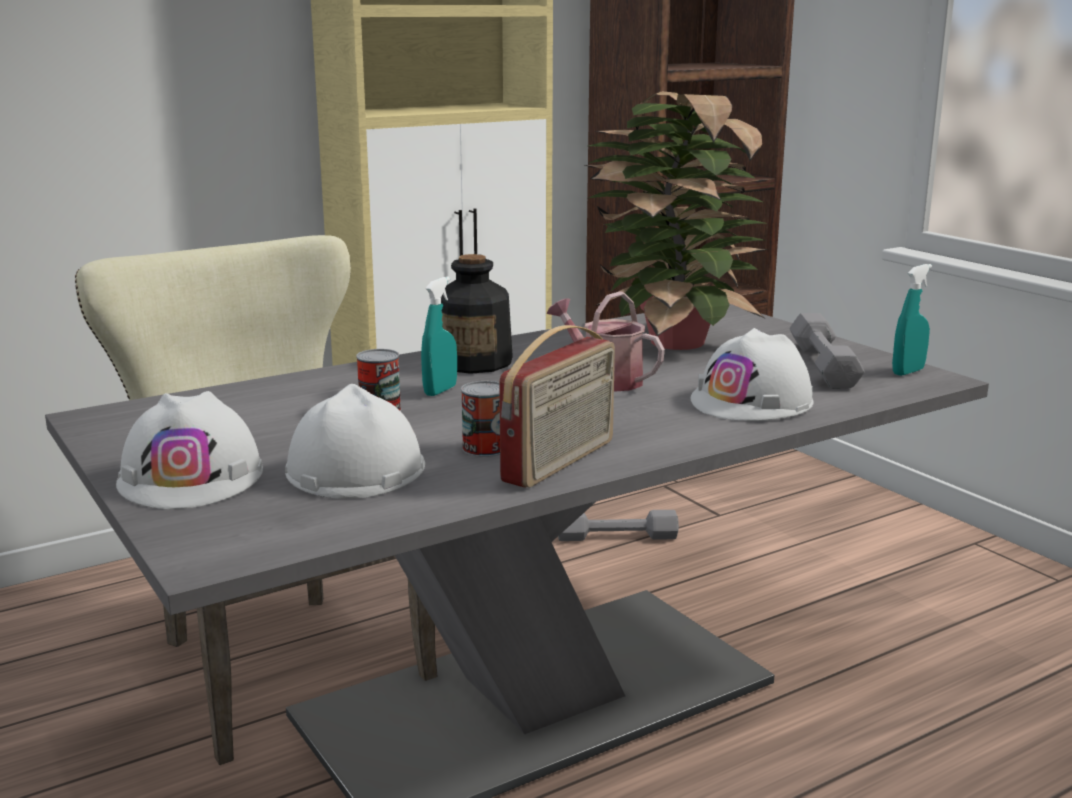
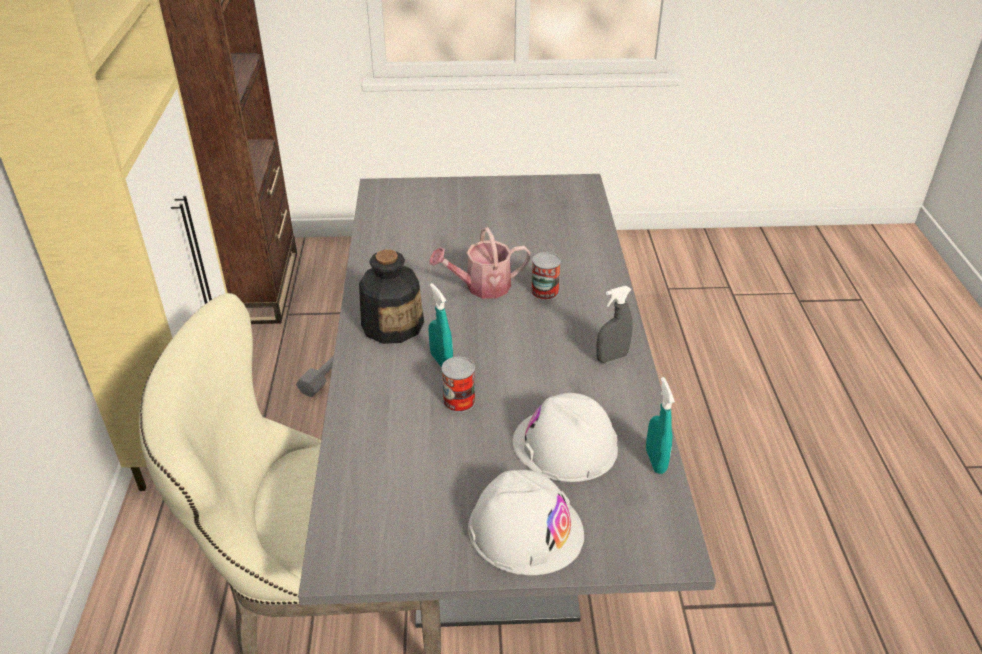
camera: 60 degrees left, 20 degrees up
(485, 448) = (568, 379): can -> can (545, 291)
(561, 462) = (612, 357): radio -> grey spray bottle
(670, 342) = (431, 233): potted plant -> none
(752, 401) = (567, 253): white hard hat -> none
(824, 365) = (529, 204): grey dumbbell -> none
(908, 372) = (564, 186): turquoise spray bottle -> turquoise spray bottle (655, 461)

